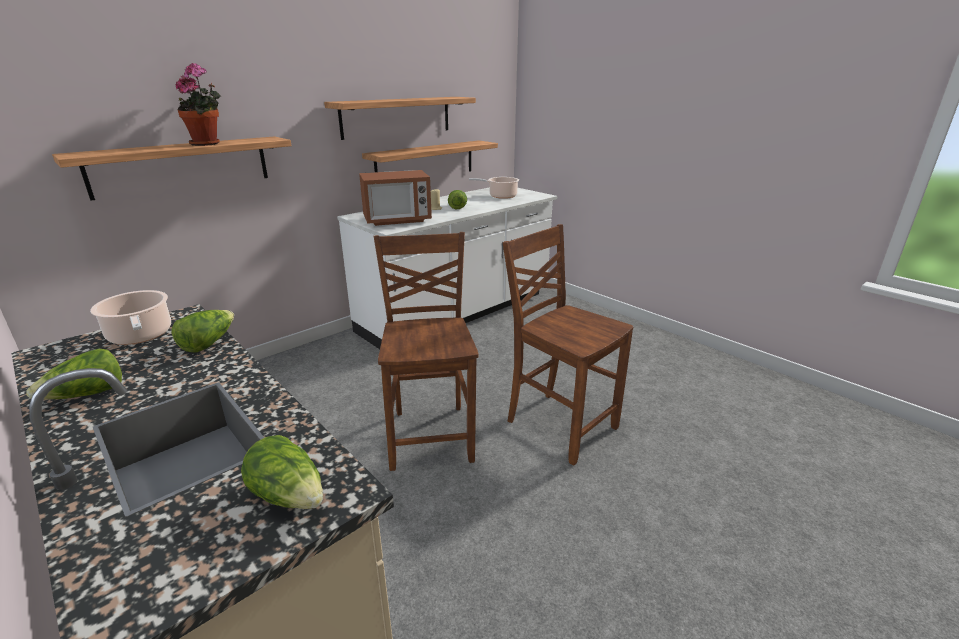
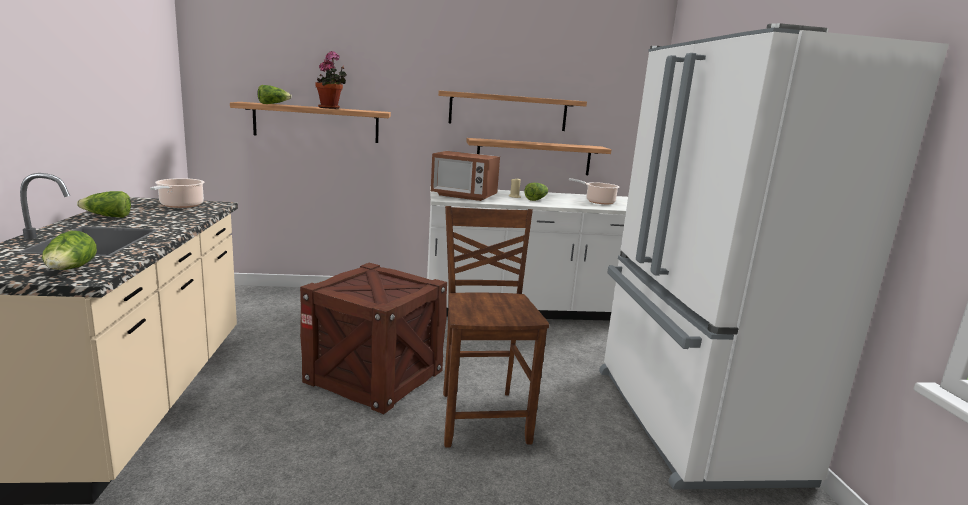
camera: 35 degrees right, 10 degrees down
(208, 343) = (196, 216): lettuce -> lettuce (273, 104)
(431, 434) = (374, 376): brown chair -> crate
(669, 360) = (689, 422): none -> white fridge

